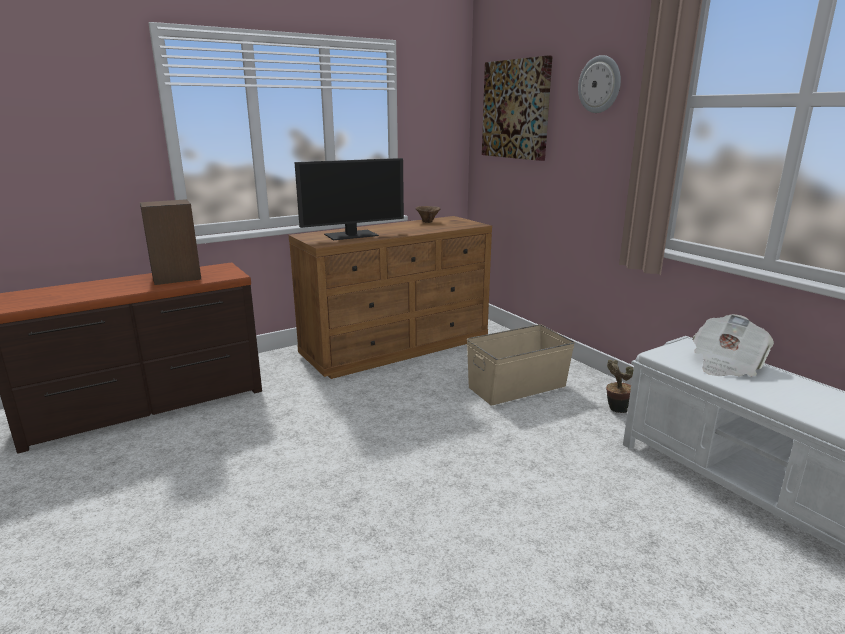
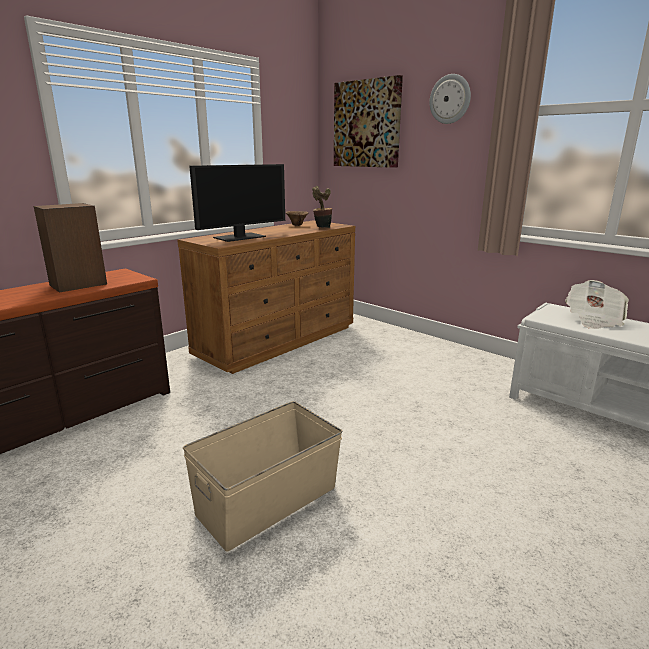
camera: 15 degrees left, 0 degrees up
(518, 386) = (400, 362): beige storage box -> beige storage box (269, 500)
(615, 410) = (487, 371): potted plant -> potted plant (321, 228)

